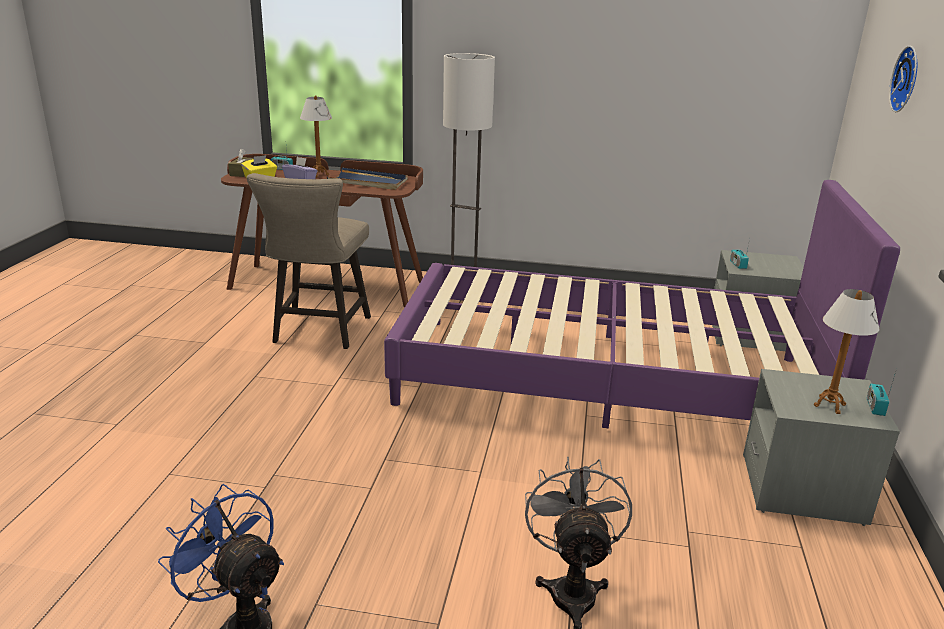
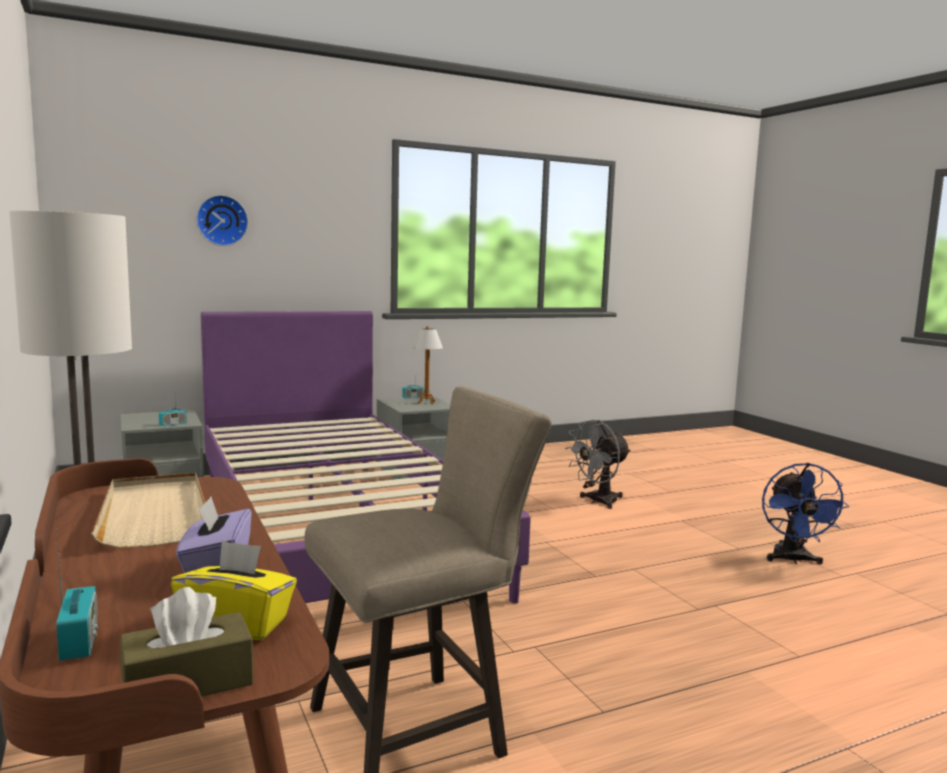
camera: 125 degrees left, 15 degrees down
(319, 174) = (118, 573): table lamp -> none
(368, 182) = (155, 514): blue tray -> beige tray

